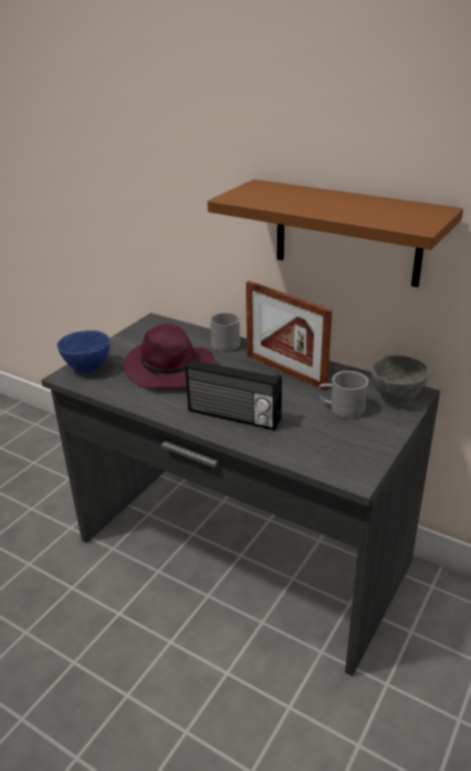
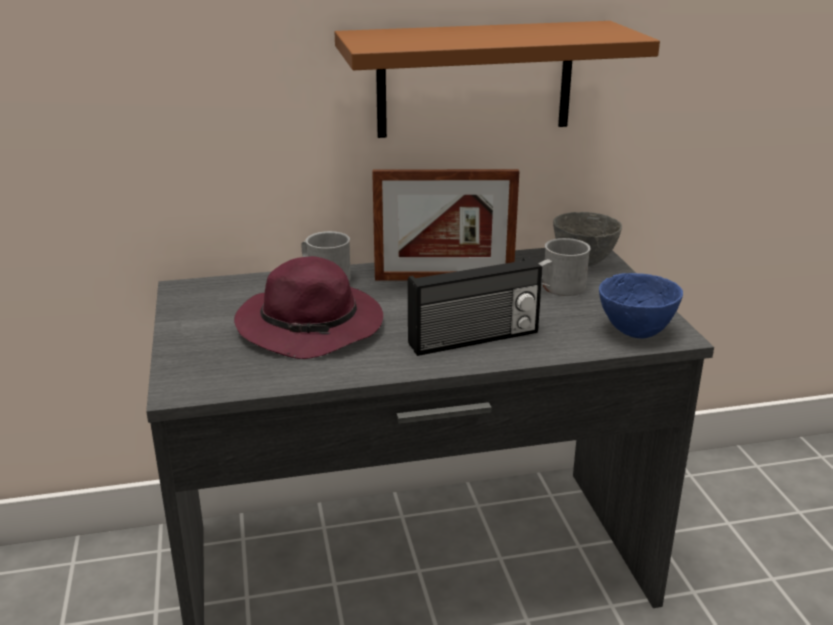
camera: 45 degrees left, 5 degrees down
(87, 369) = (195, 370): blue bowl -> blue bowl (636, 333)

